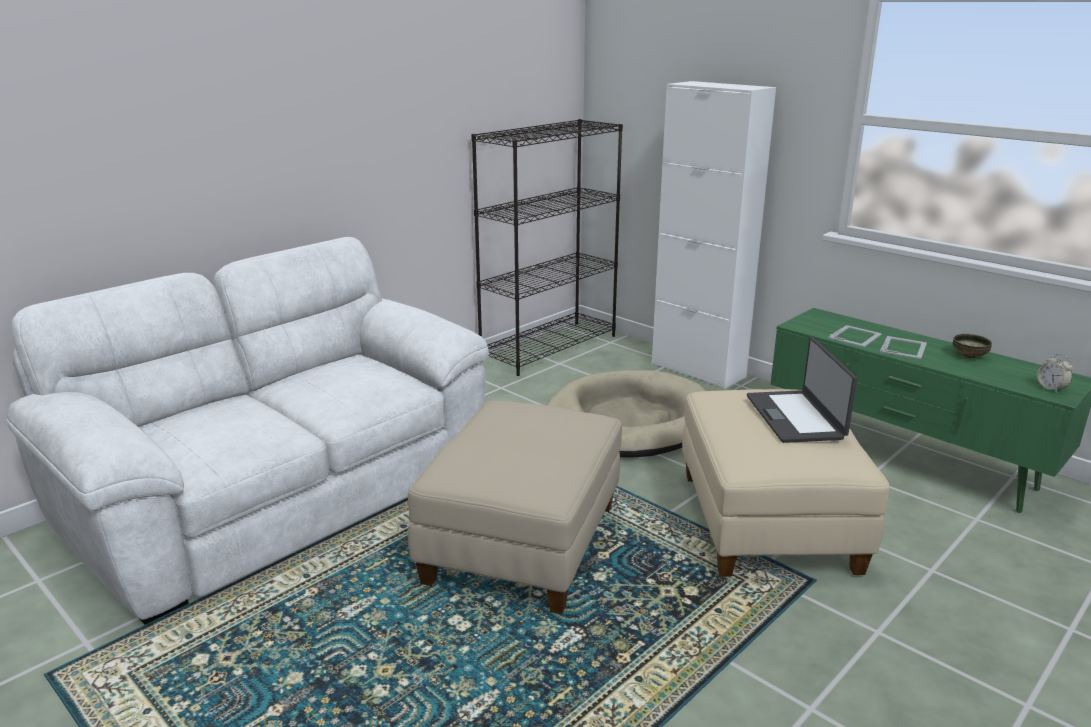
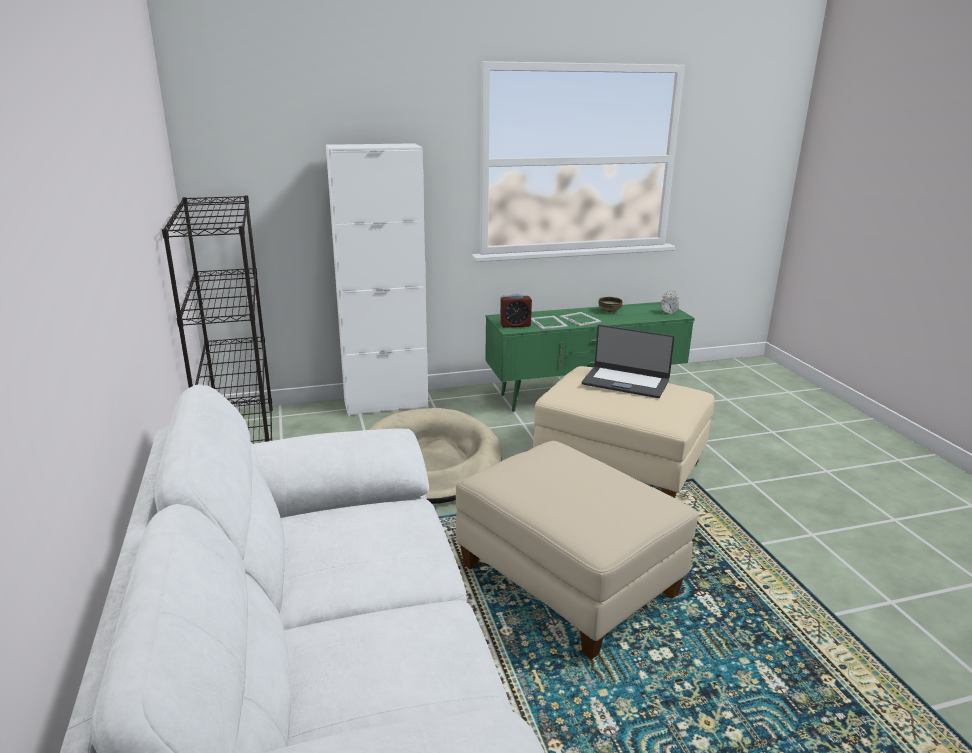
camera: 60 degrees left, 0 degrees up
(813, 324) = (515, 325): none -> alarm clock

